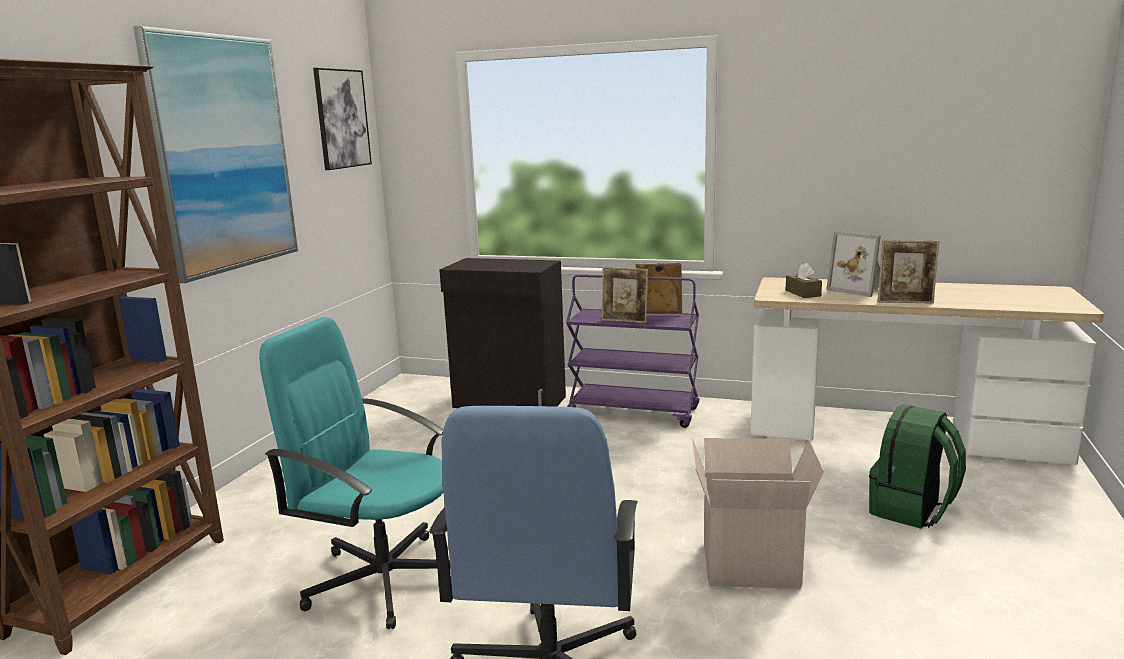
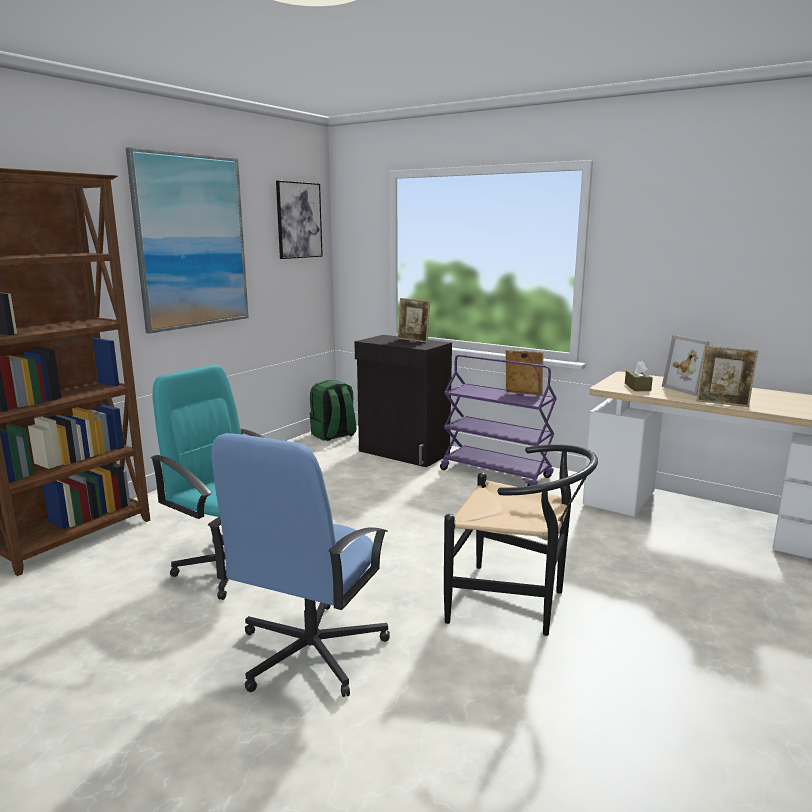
camera: 15 degrees right, 0 degrees up
(625, 321) = (490, 396): picture frame -> picture frame (413, 340)
(751, 563) = (517, 604): cardboard box -> black chair
(912, 510) = (687, 587): green backpack -> green backpack (333, 435)

